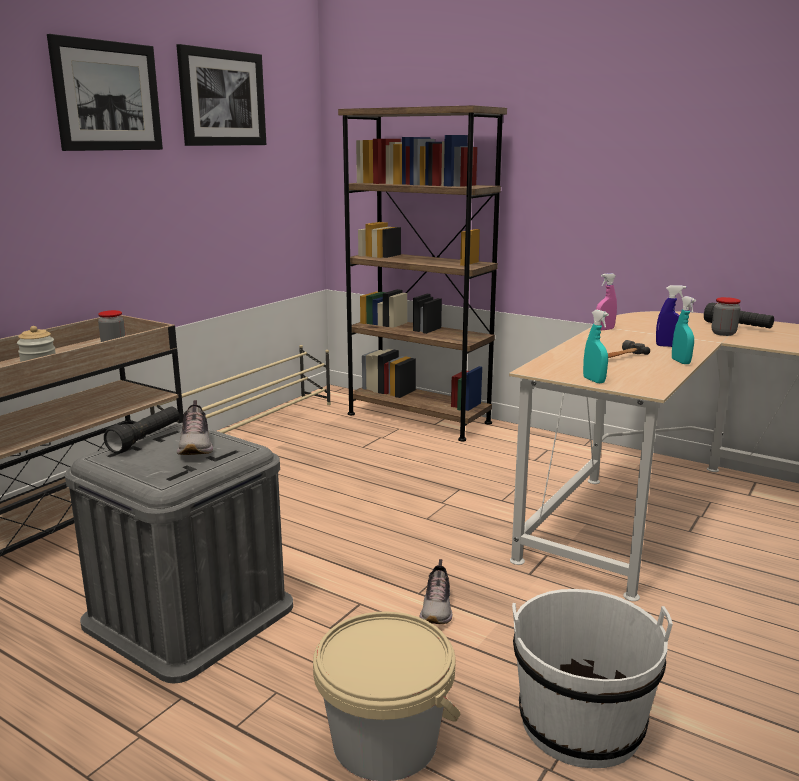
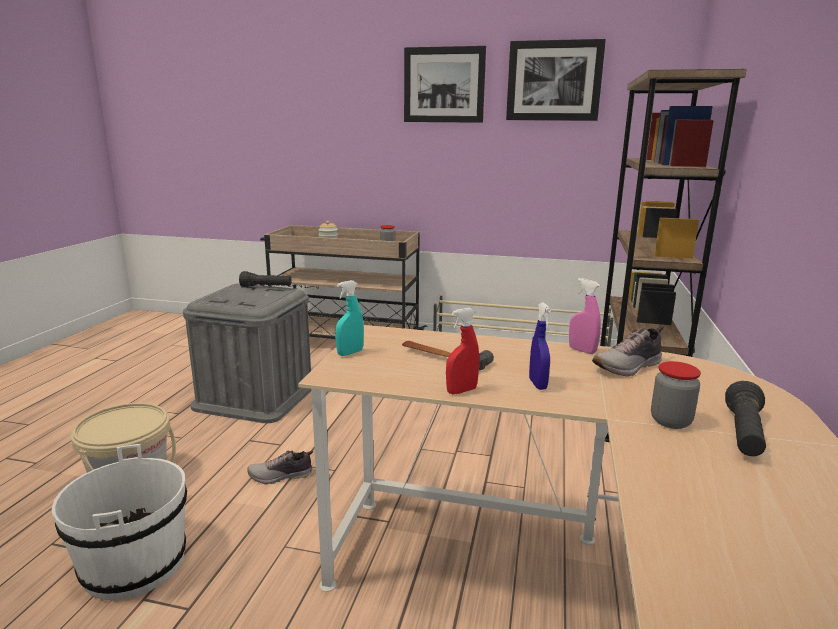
camera: 70 degrees right, 0 degrees up
(196, 446) = (258, 297): shoe -> shoe (629, 367)
(680, 362) = (461, 391): turquoise spray bottle -> red spray bottle

